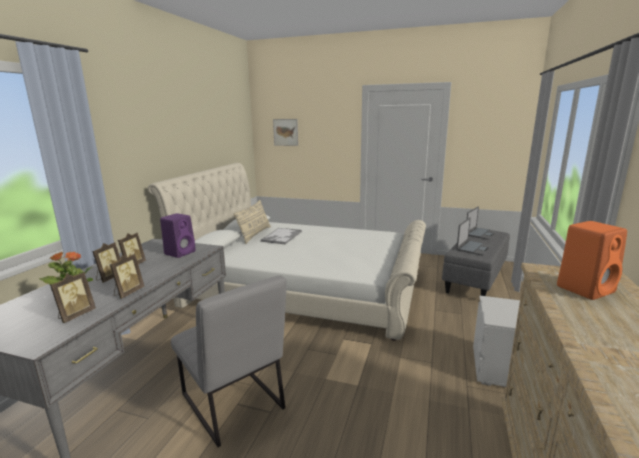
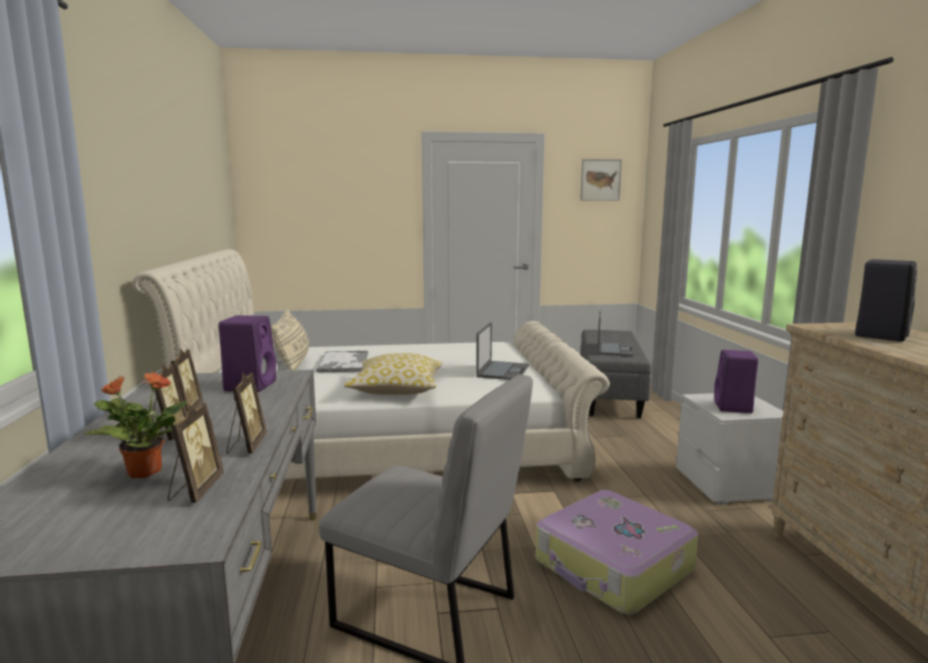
camera: 25 degrees left, 5 degrees down
(285, 132) = (296, 201): picture -> picture (600, 180)
(290, 260) = (396, 389): none -> pillow
(362, 408) = (613, 567): none -> suitcase
(481, 233) = (604, 334): laptop -> laptop (503, 371)
(508, 315) = (733, 408): none -> purple speaker
(585, 289) = (880, 335): orange speaker -> black speaker

